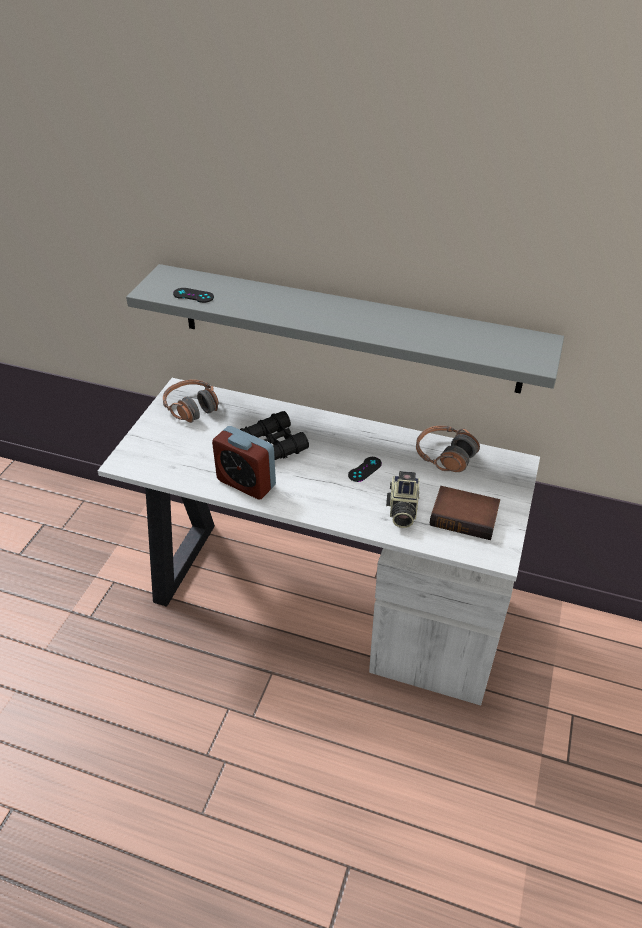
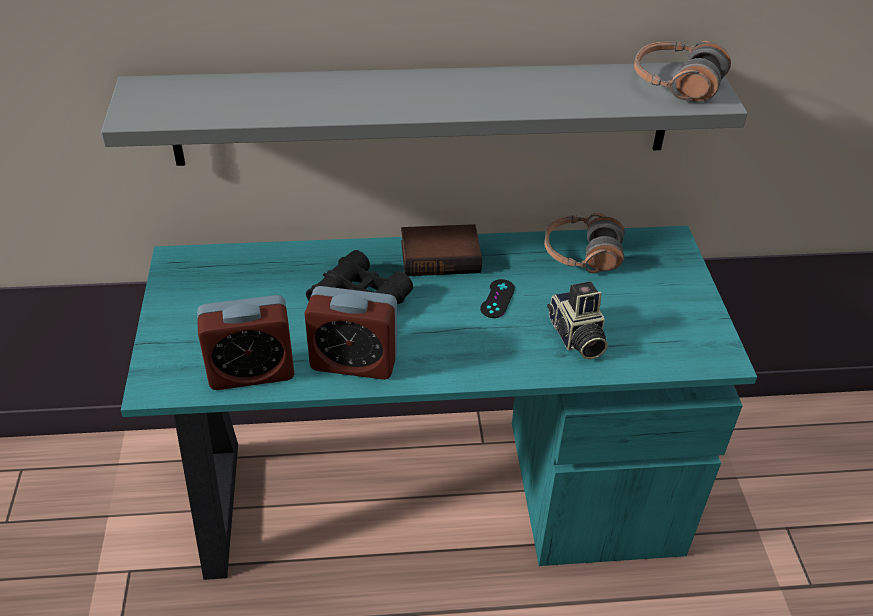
camera: 25 degrees left, 0 degrees up
(182, 470) = (251, 372): none -> alarm clock
(192, 407) = (211, 280): headphones -> headphones (676, 84)
(193, 295) = (206, 109): black game controller -> none
(321, 599) = (430, 493): white desk -> turquoise desk
(465, 516) = (654, 322): book -> book (441, 255)

